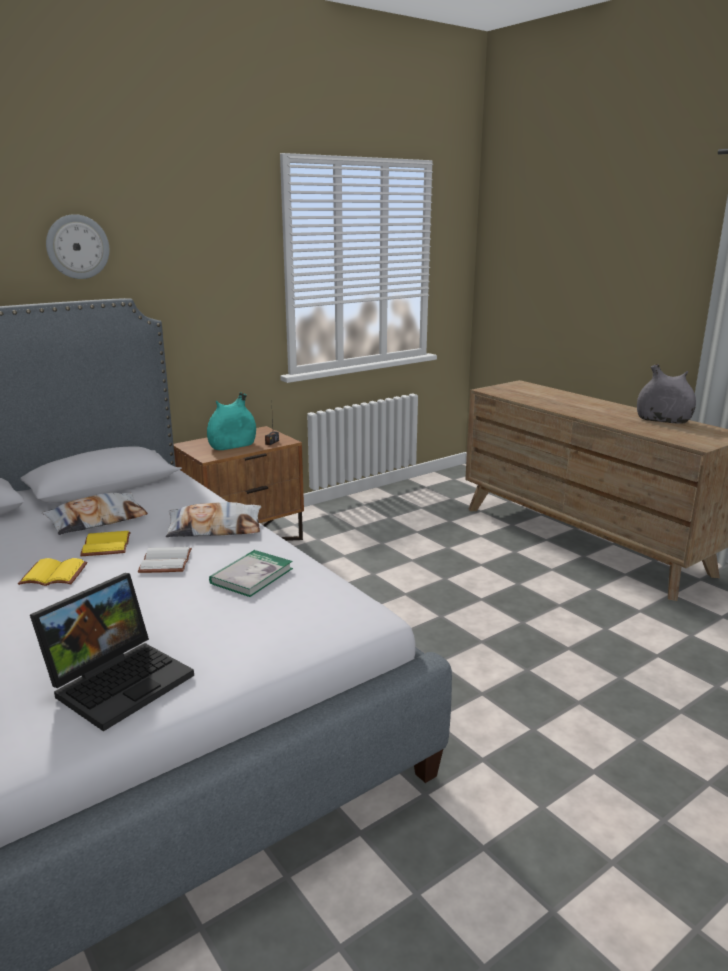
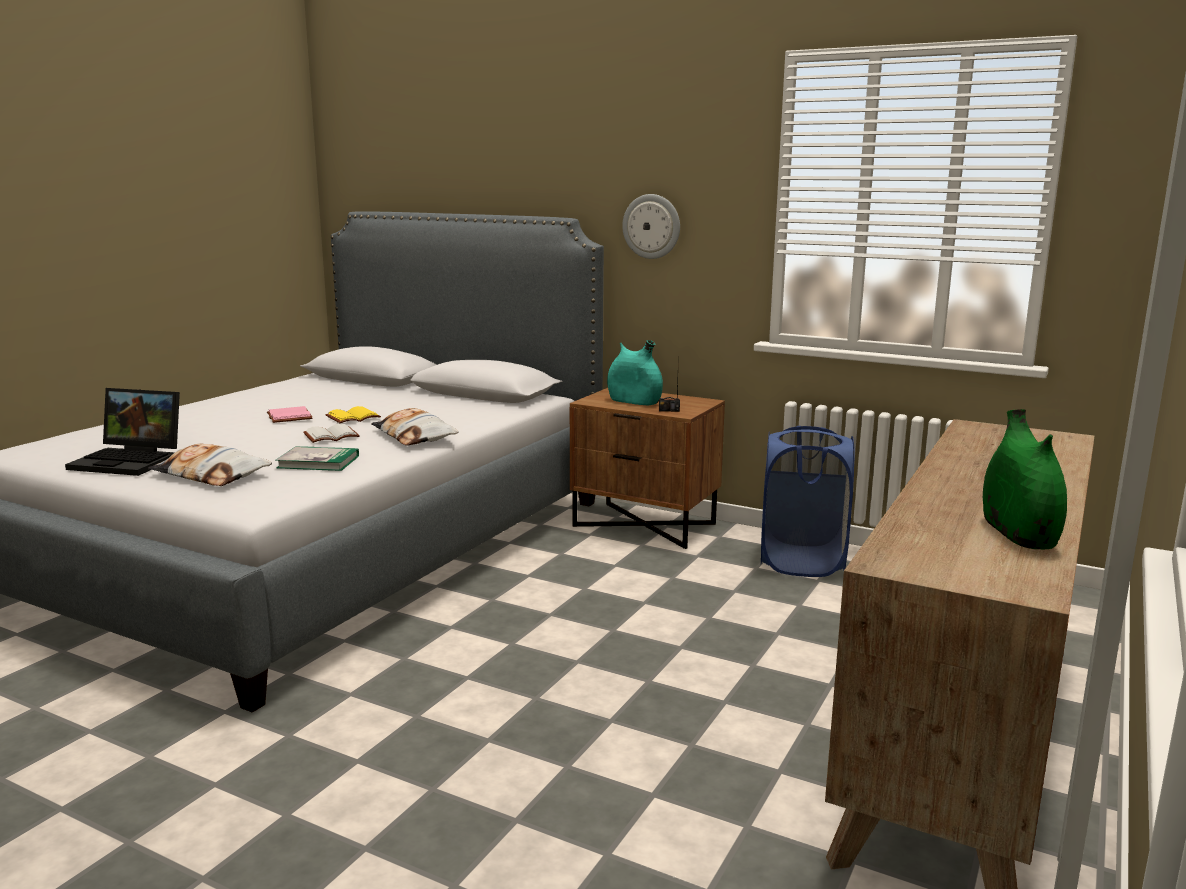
camera: 65 degrees right, 5 degrees down
(52, 575) = (288, 417): yellow book -> pink book
(77, 247) = (549, 164): wall clock -> wall clock (652, 226)
(97, 520) = (403, 406): pillow -> pillow (211, 475)
(359, 514) = (801, 562): none -> blue laundry basket
(663, 420) = (1018, 534): grey vase -> green vase

